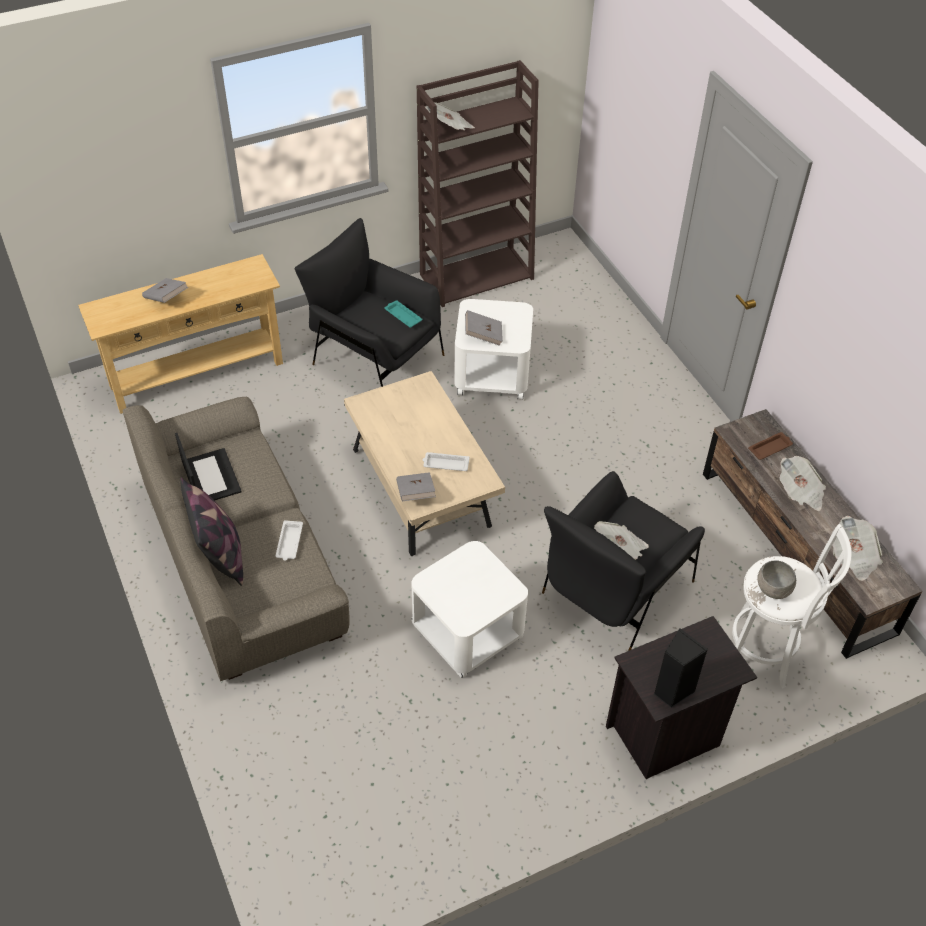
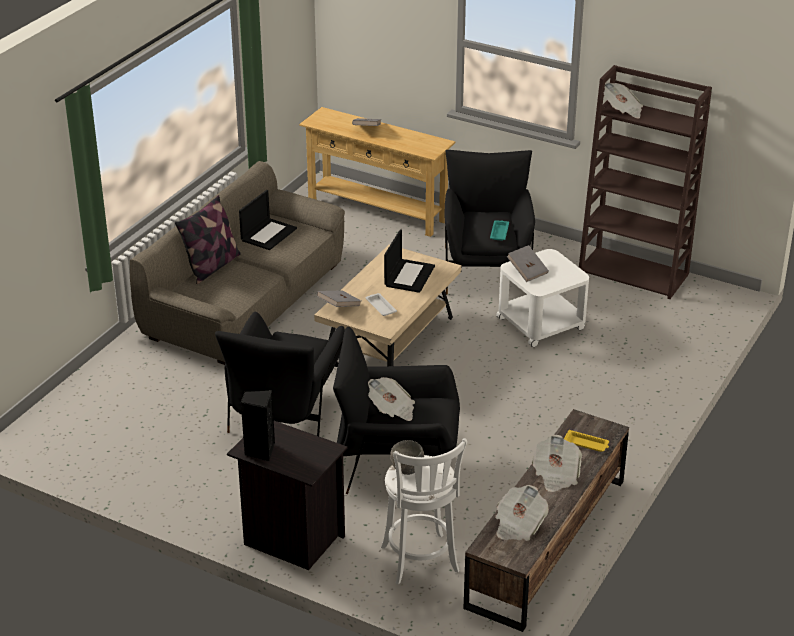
camera: 55 degrees right, 15 degrees down
(289, 543) = (249, 285): white tray -> none
(413, 415) = (409, 275): none -> laptop
(468, 631) = (287, 414): white side table -> black armchair
(770, 448) = (587, 444): brown tray -> yellow tray

